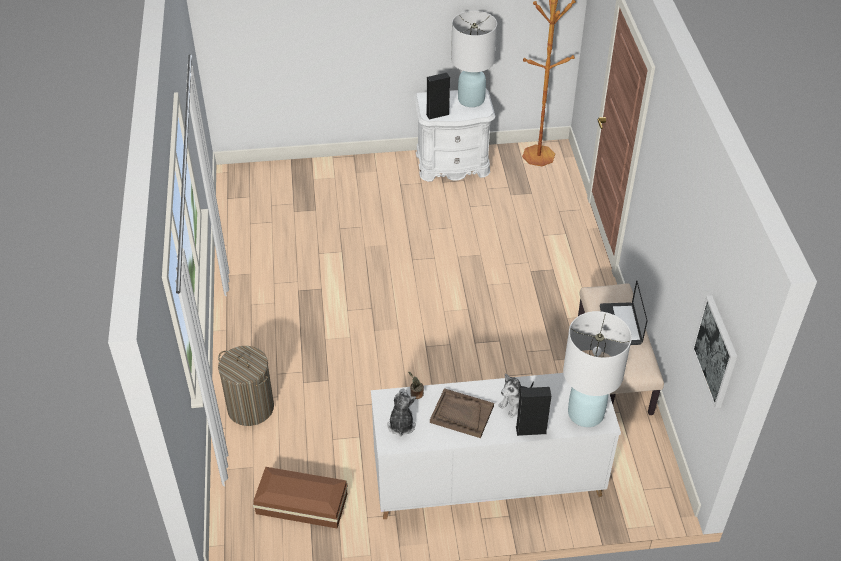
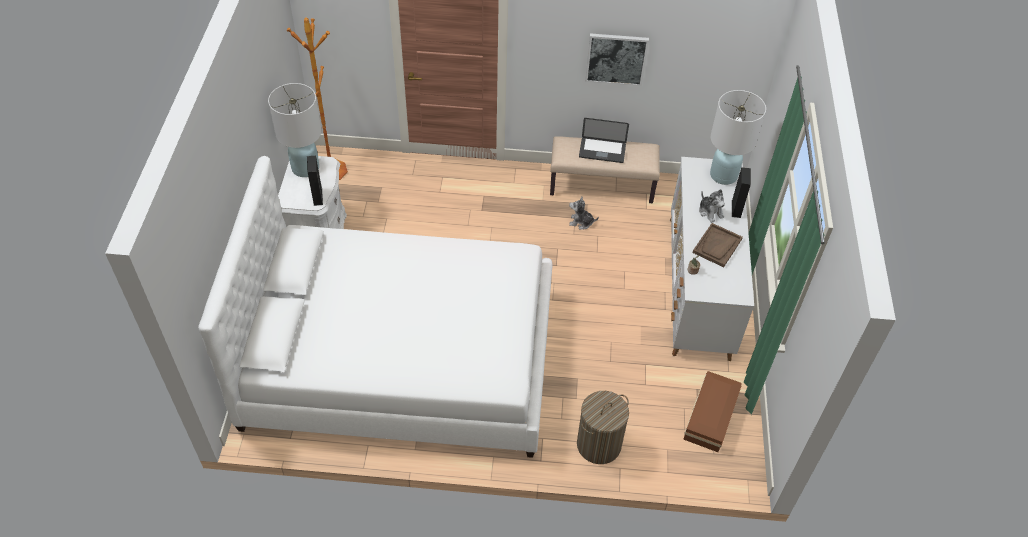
camera: 80 degrees left, 5 degrees up
(324, 247) = (400, 358): none -> white bed
(401, 424) = (724, 285): plush toy -> plush toy (581, 222)
(716, 351) = (733, 68): picture -> picture (616, 59)

